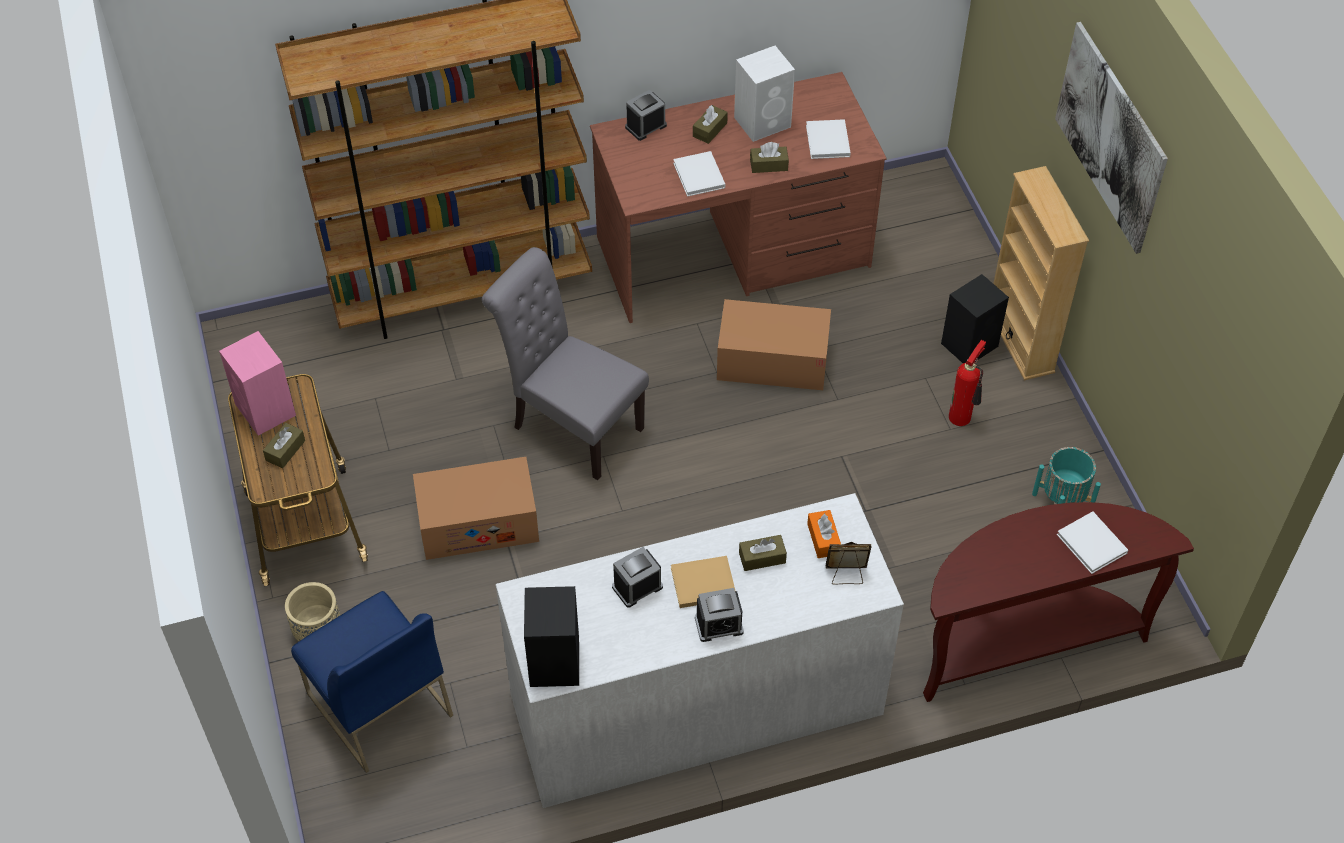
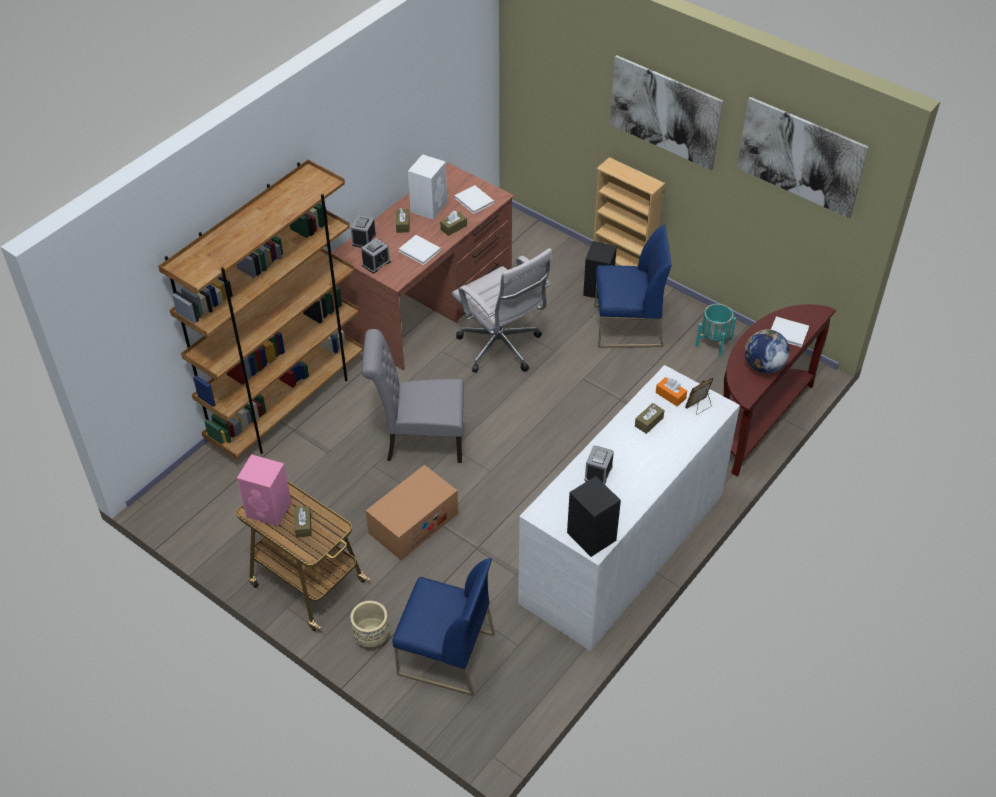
camera: 35 degrees left, 5 degrees down
(701, 583) = (630, 452): beige book -> none
(719, 625) = (659, 467): alarm clock -> alarm clock (376, 263)
(772, 360) = (502, 349): cardboard box -> white office chair
(962, 417) = (627, 326): fire extinguisher -> blue chair
(1012, 570) = (763, 366): none -> globe
(1227, 297) = (800, 156): none -> picture

